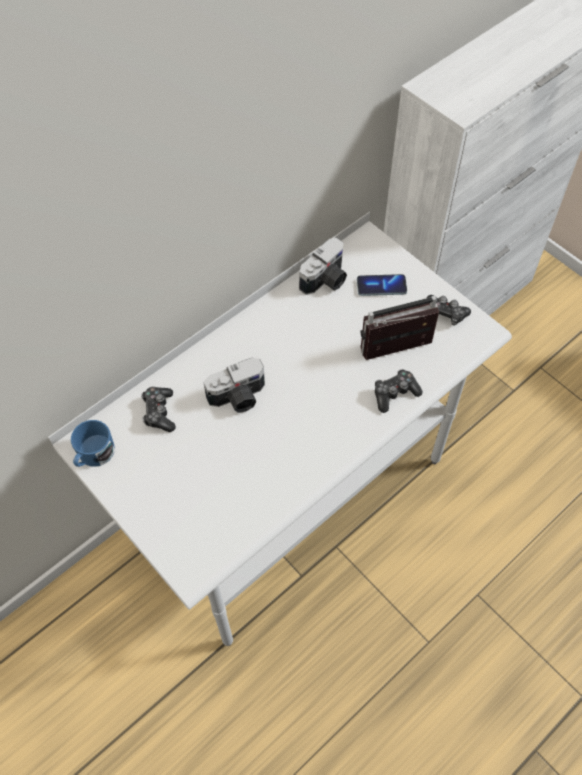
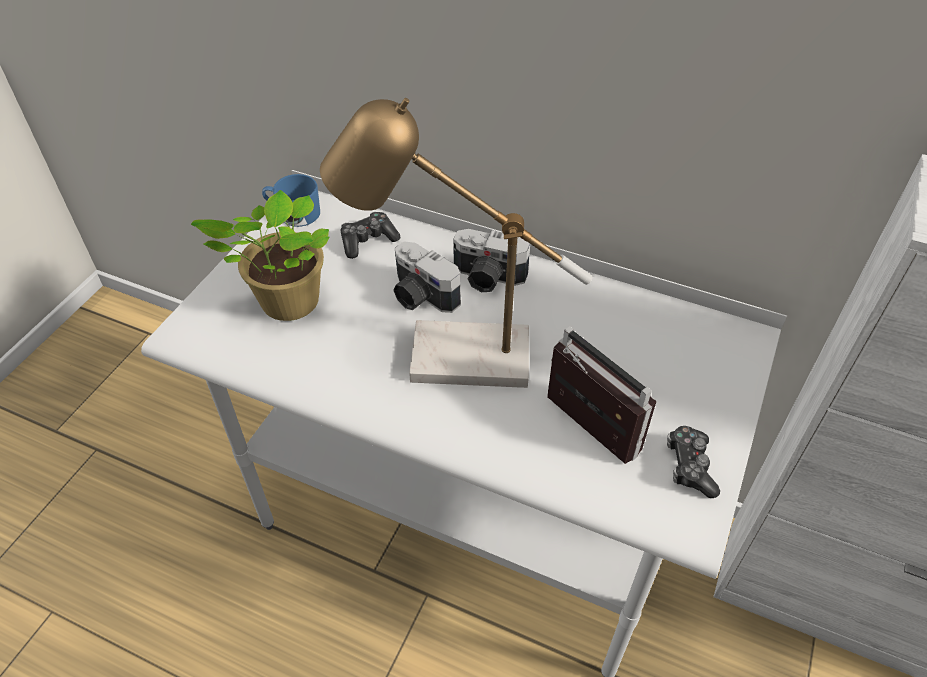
camera: 65 degrees right, 10 degrees down
(197, 488) = (286, 303): none -> potted plant
(307, 400) = (452, 359): none -> table lamp
(326, 280) = (646, 318): camera -> camera (487, 278)
(381, 286) = (681, 377): phone -> none
(394, 393) = (514, 448): game controller -> none

